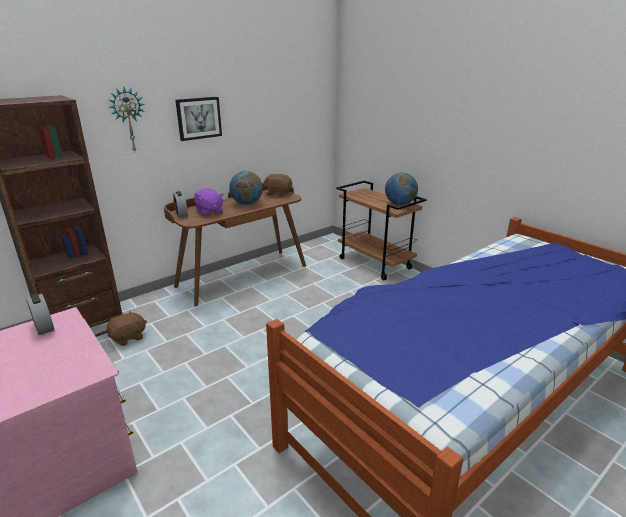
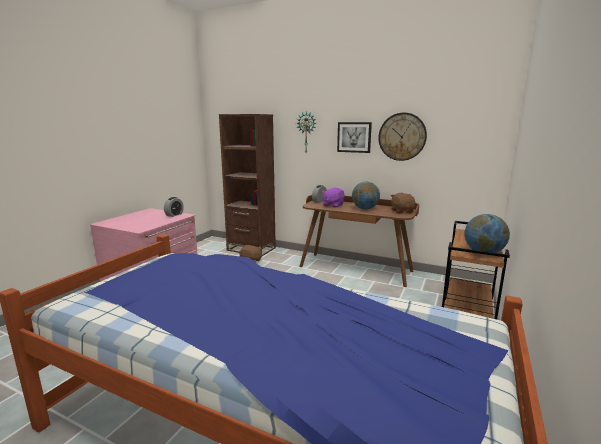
camera: 65 degrees right, 10 degrees down
(251, 111) = (402, 136): none -> wall clock

